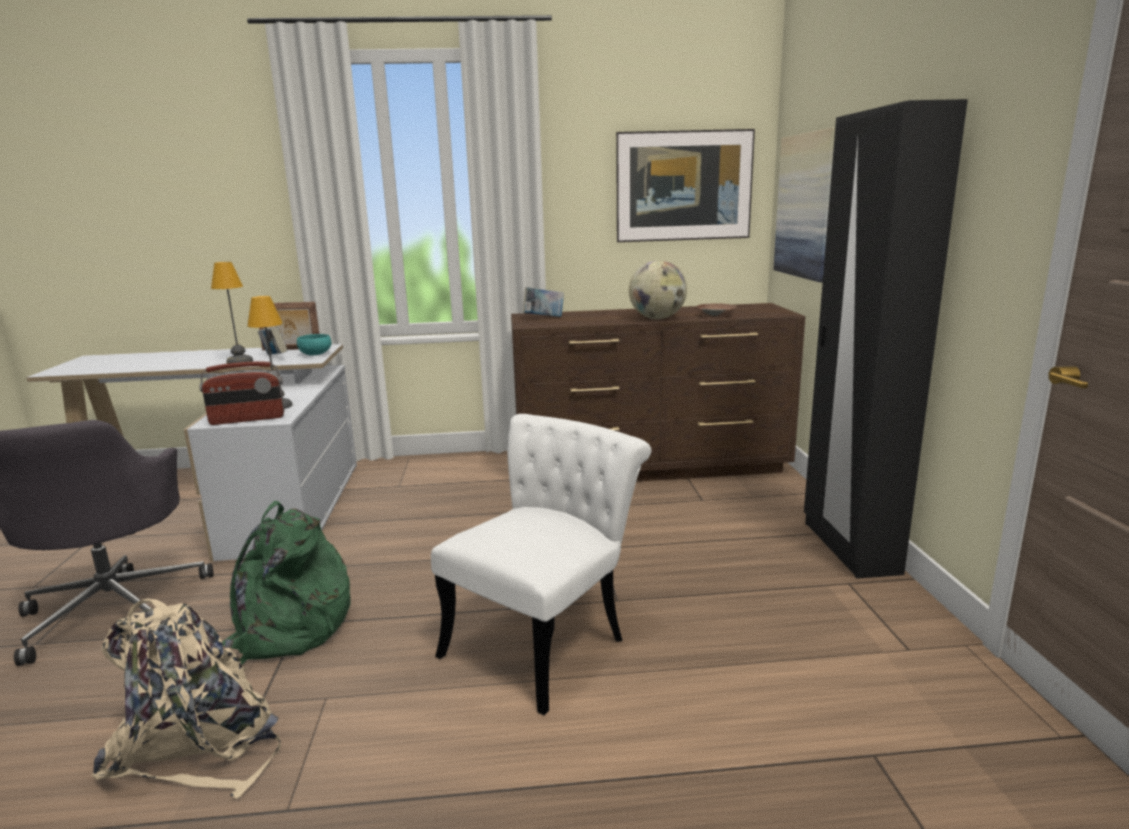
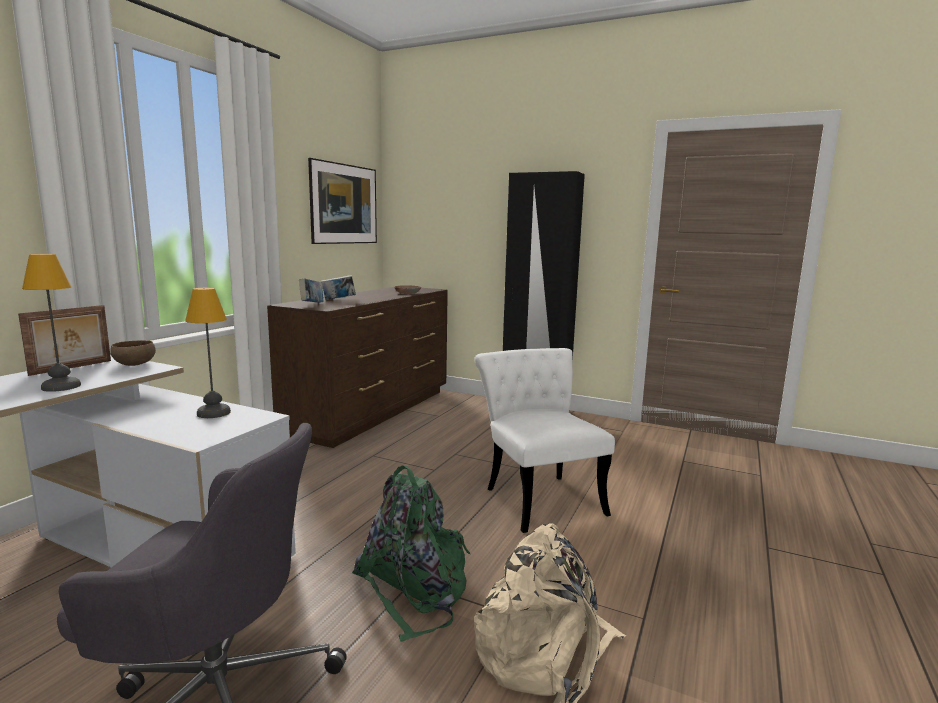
camera: 60 degrees left, 5 degrees down
(247, 419) = (231, 426): radio -> none
(275, 356) = (88, 375): book -> book (338, 300)
(315, 354) = (134, 364): turquoise bowl -> brown bowl
(657, 318) = (386, 297): globe -> none
(806, 206) = (433, 222): picture -> none

